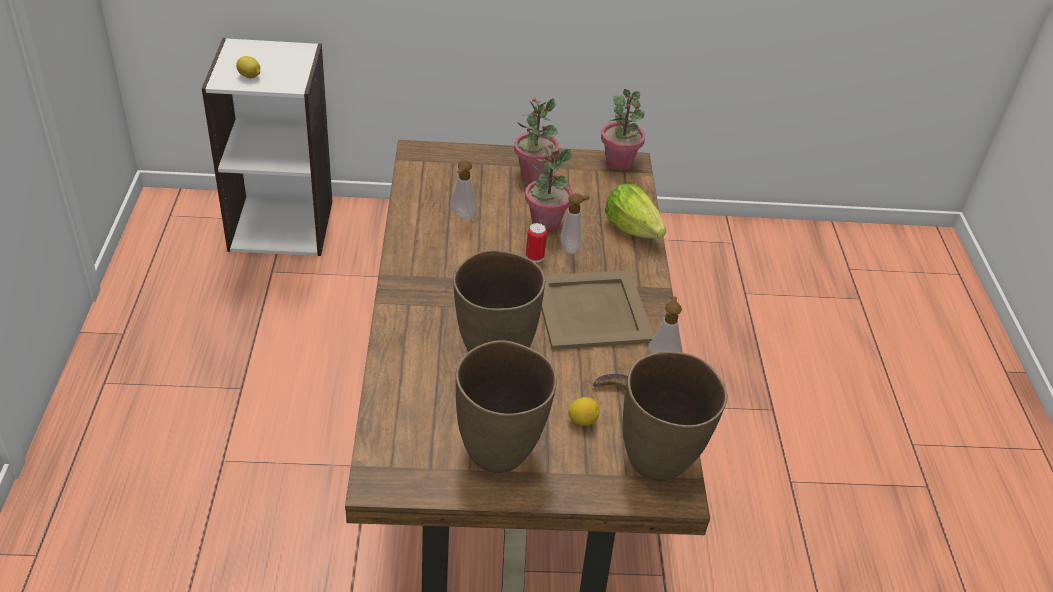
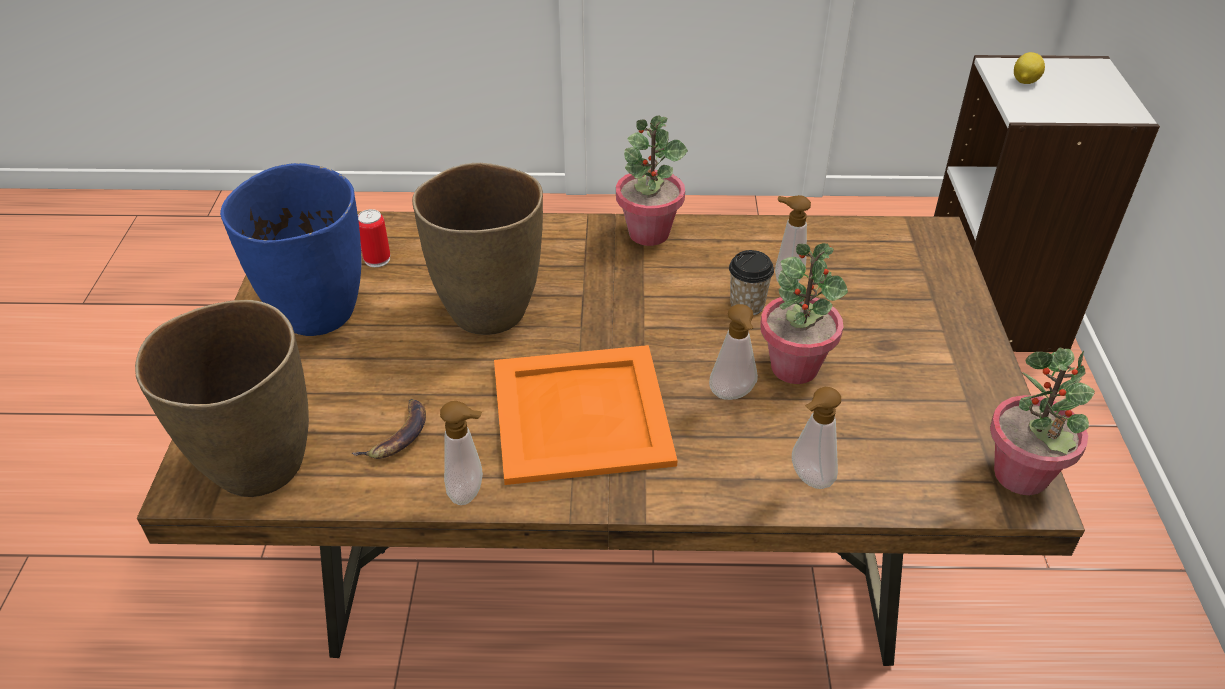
camera: 95 degrees right, 0 degrees up
(488, 235) = (747, 305): none -> cup
(499, 451) = (318, 315): brown vase -> blue vase
(533, 174) = (929, 356): potted plant -> potted plant (649, 233)
(534, 256) = (703, 353): can -> can (377, 259)
(582, 420) = (352, 391): lemon -> none
(593, 310) = (579, 415): beige tray -> orange tray
(632, 228) = (808, 479): lettuce -> soap dispenser

